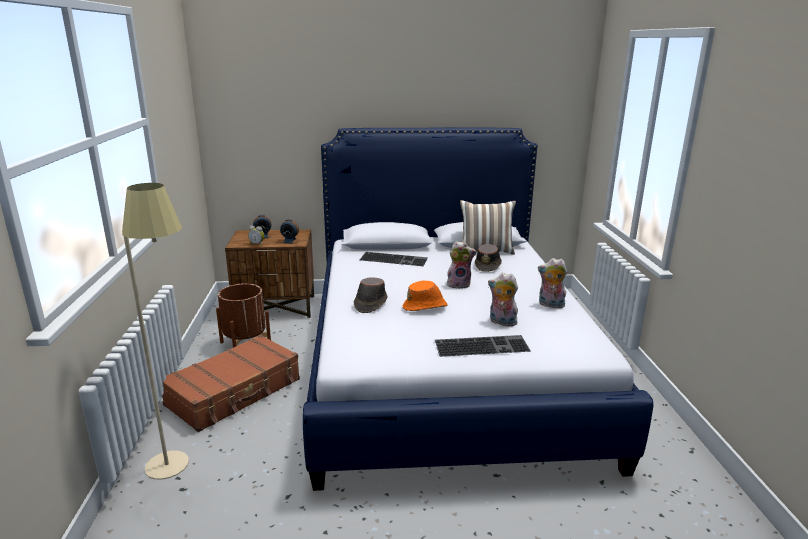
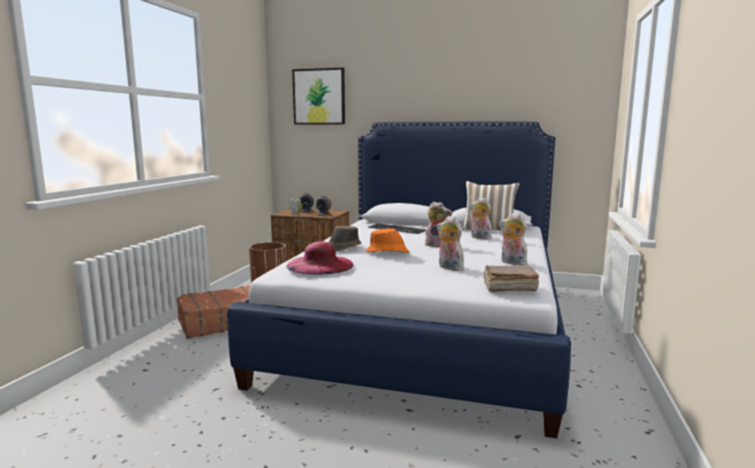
camera: 20 degrees right, 10 degrees down
(181, 470) = (155, 359): beige floor lamp -> none
(264, 94) = (319, 96): none -> picture
(377, 341) = (320, 265): none -> pink hat
(482, 345) = (411, 277): keyboard -> none
(488, 266) = (479, 238): brown hat -> plush toy
(579, 346) = (508, 288): none -> brown book

